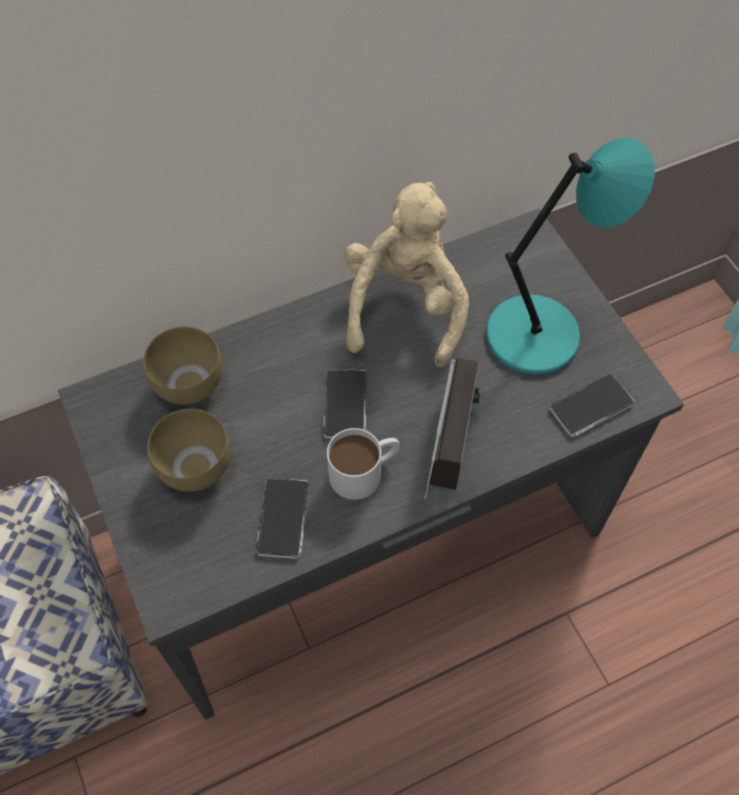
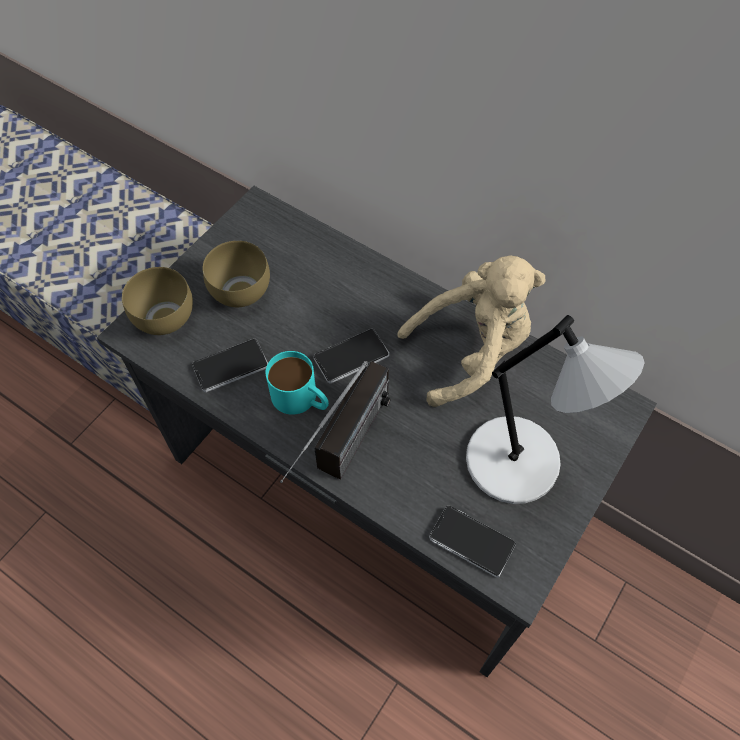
camera: 60 degrees right, 0 degrees up
(187, 386) = (303, 252): brown bowl -> brown bowl (163, 318)
(365, 471) = (301, 399): white mug -> turquoise mug
(449, 465) = (343, 456): radio -> radio turned 45 degrees counterclockwise
(538, 334) = (517, 464): turquoise table lamp -> grey table lamp

